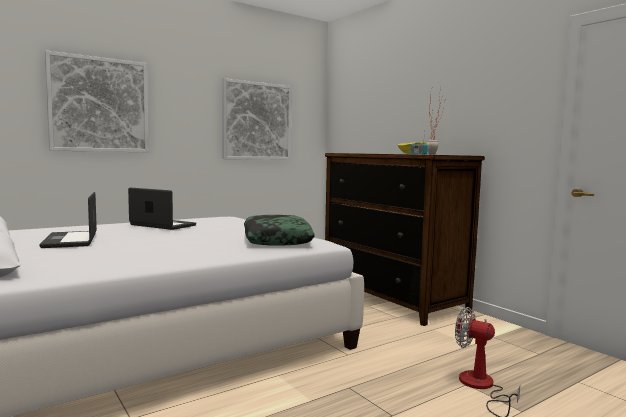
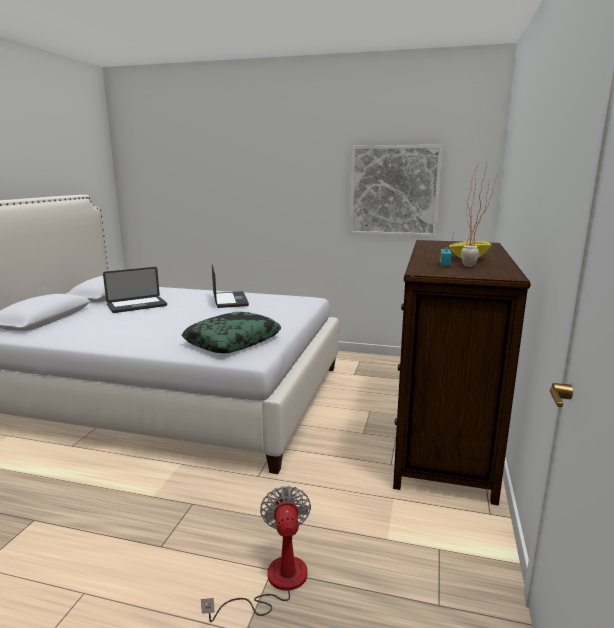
camera: 50 degrees right, 10 degrees up
(70, 241) = (137, 305): laptop -> laptop turned 150 degrees counterclockwise
(99, 105) = (237, 183): picture -> none

